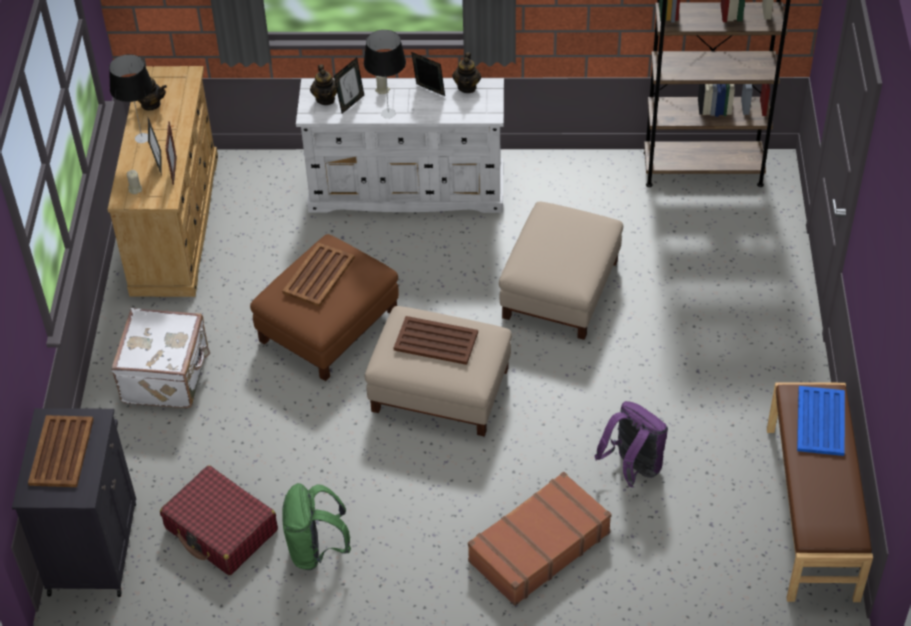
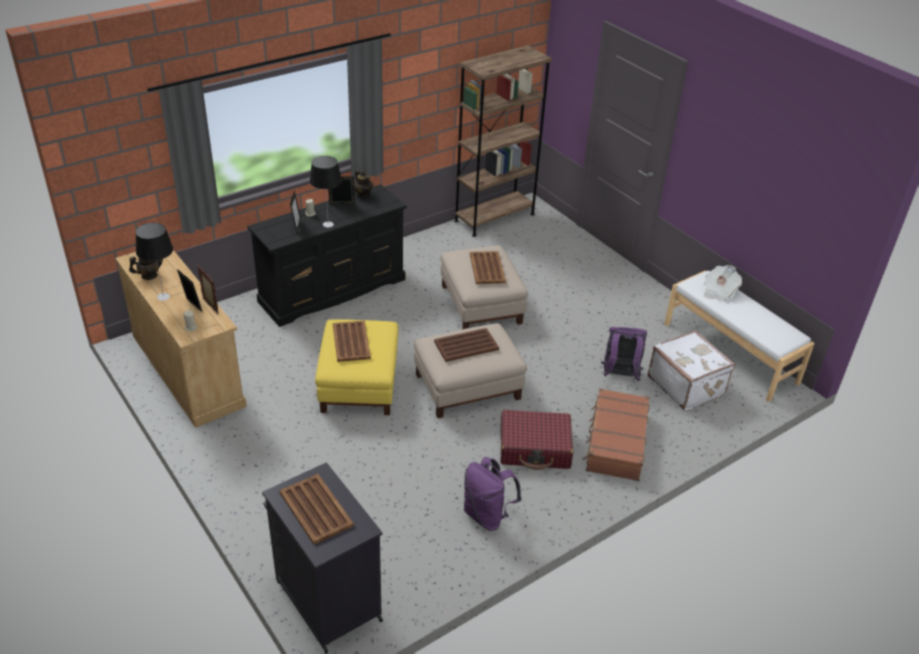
camera: 40 degrees left, 10 degrees down
(167, 376) = (274, 463): white suitcase -> white suitcase (686, 385)
(221, 530) = (410, 538): red suitcase -> red suitcase (535, 448)
(316, 550) = (487, 515): green backpack -> purple backpack
(325, 99) = (277, 230): teapot -> none
(328, 325) = (358, 383): brown ottoman -> yellow ottoman
(407, 189) = (333, 290): white dresser -> black dresser
(563, 249) = (487, 268): none -> brown tray
(813, 512) = (730, 352): brown bench -> white bench
(820, 422) = (718, 291): blue tray -> newspaper

